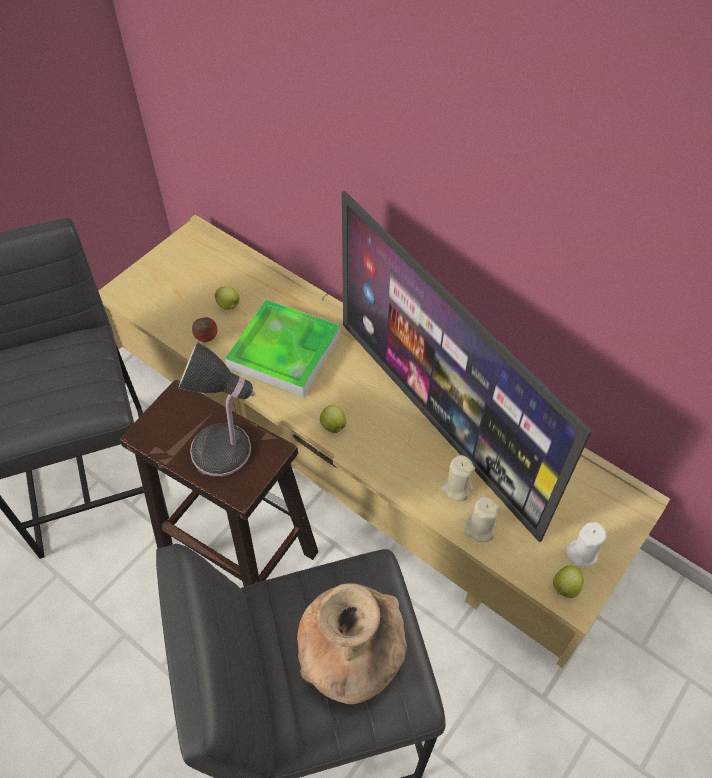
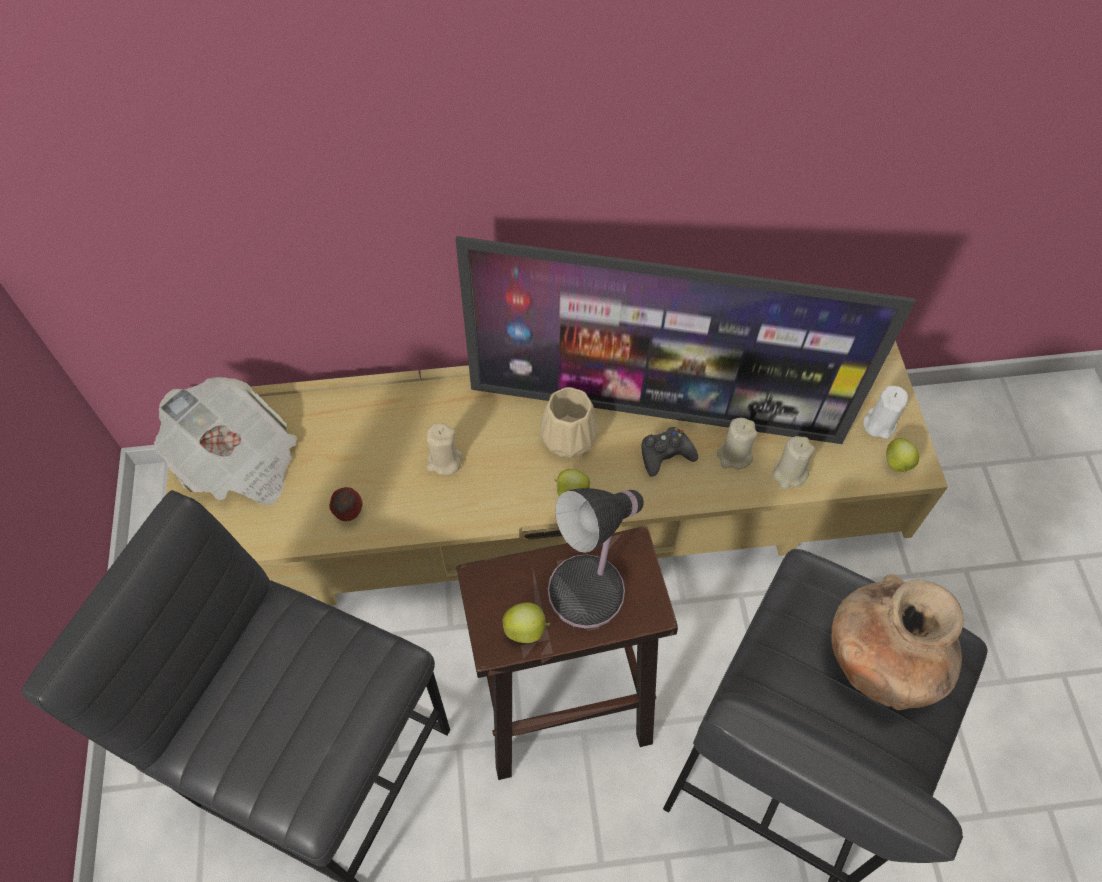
camera: 45 degrees left, 5 degrees up
(186, 270) = (238, 461): none -> newspaper
(229, 306) = (331, 461): apple -> apple (526, 629)
(284, 352) = (444, 461): tray -> beige candle
(366, 395) = (567, 438): none -> beige vase
(413, 451) = (665, 454): none -> black game controller

